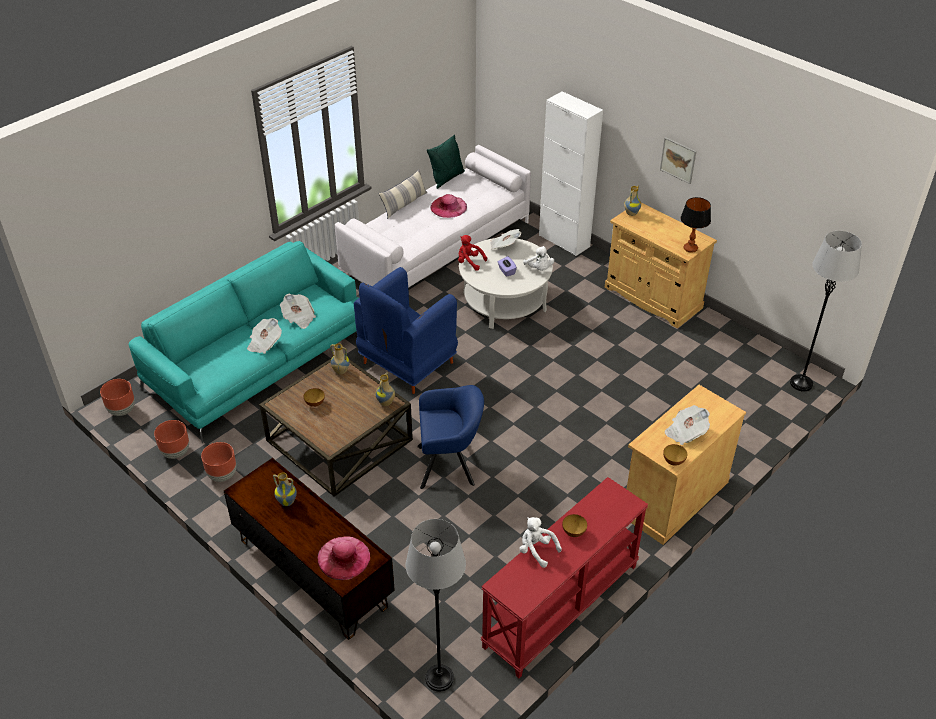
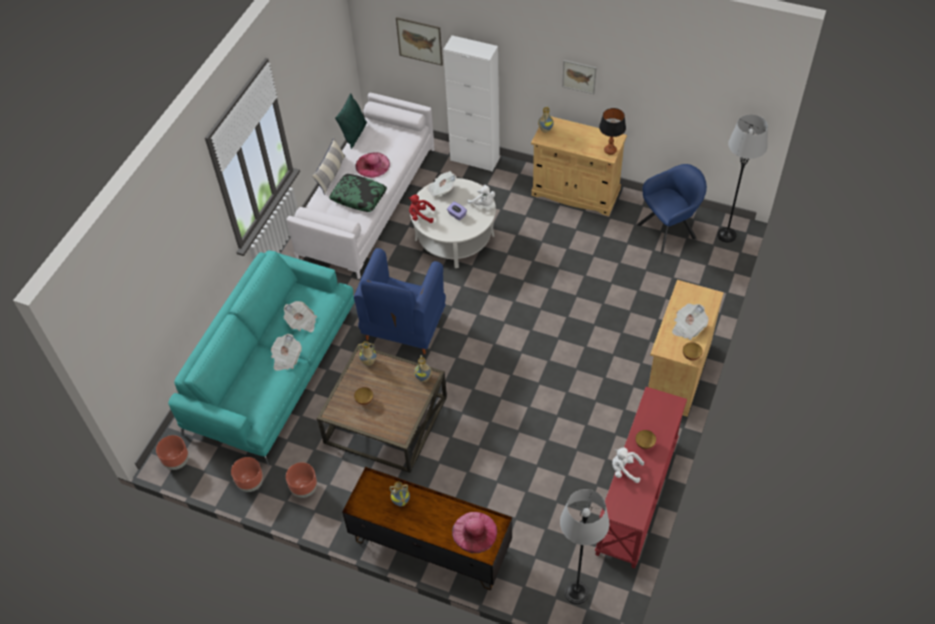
camera: 20 degrees left, 10 degrees up
(419, 229) = (359, 197): none -> pillow
(450, 465) = (489, 409): blue armchair -> blue armchair (669, 230)
(533, 95) = (419, 41): none -> picture

